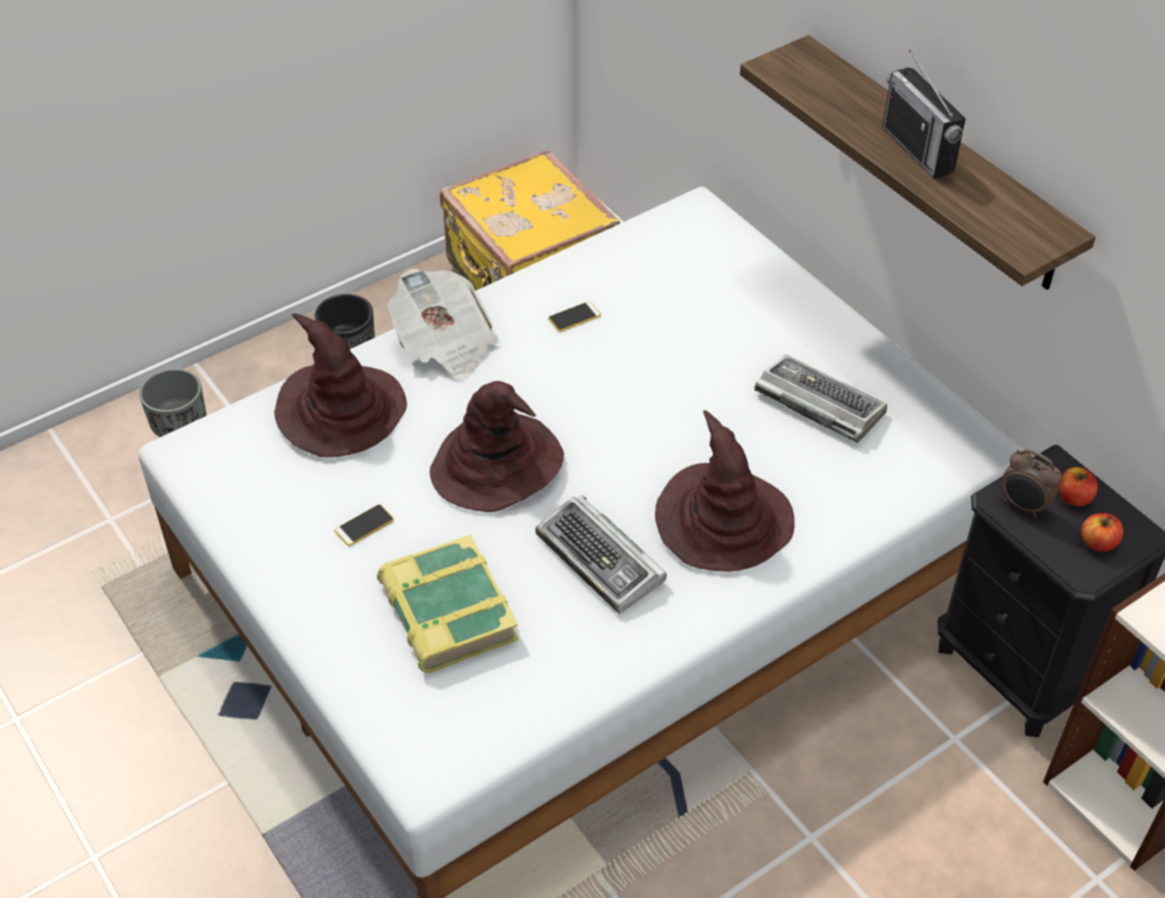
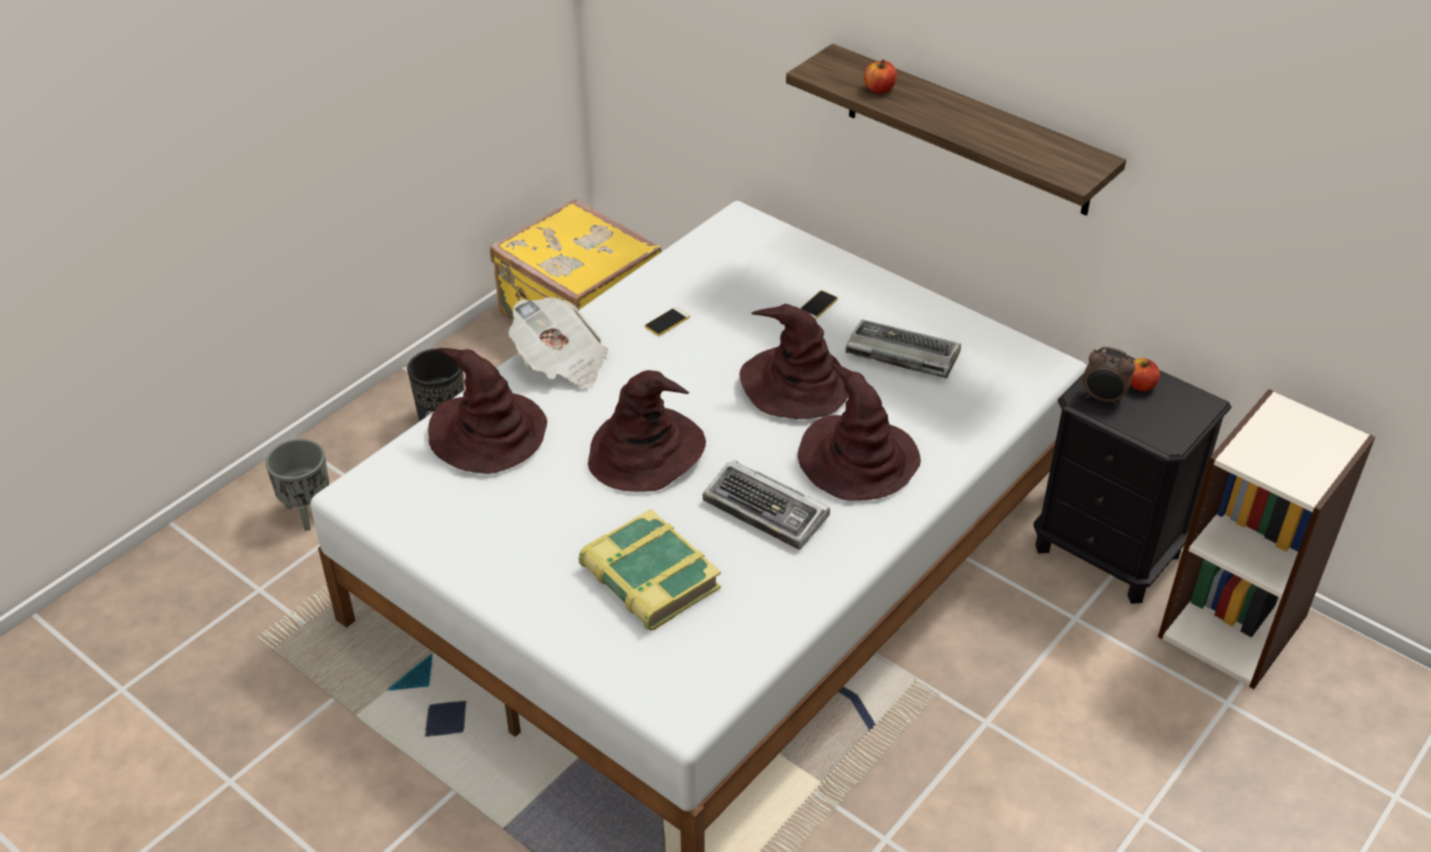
camera: 15 degrees left, 5 degrees down
(364, 525) = (547, 523): phone -> phone (817, 306)
(687, 417) = (795, 384): none -> brown hat
(917, 149) = (959, 116): radio -> none
(1098, 543) = (1172, 416): apple -> apple (879, 89)

